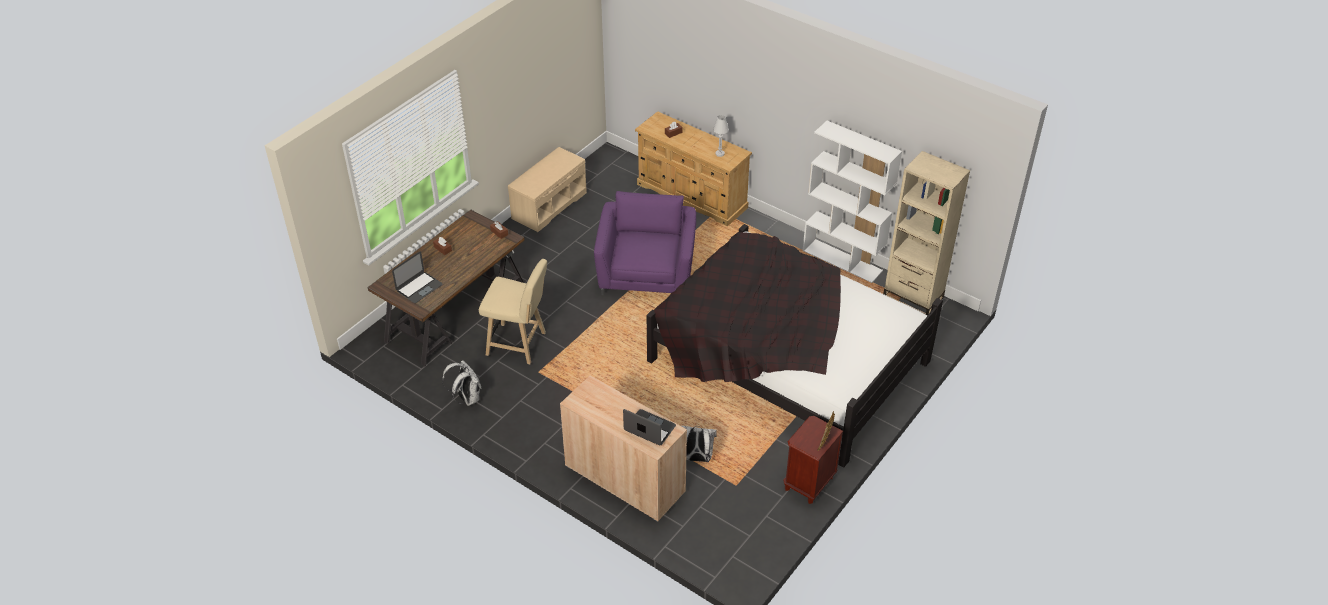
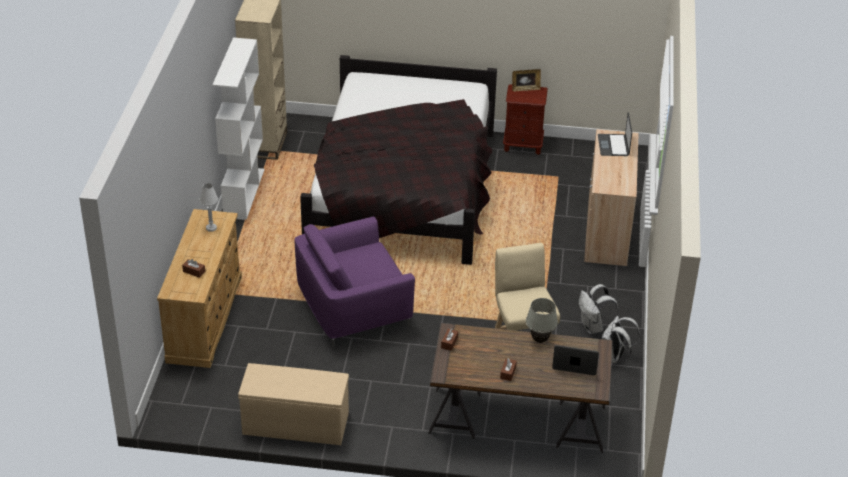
camera: 120 degrees left, 5 degrees down
(459, 279) = (539, 340): none -> white table lamp
(696, 458) = (551, 203): white backpack -> white backpack (593, 327)

